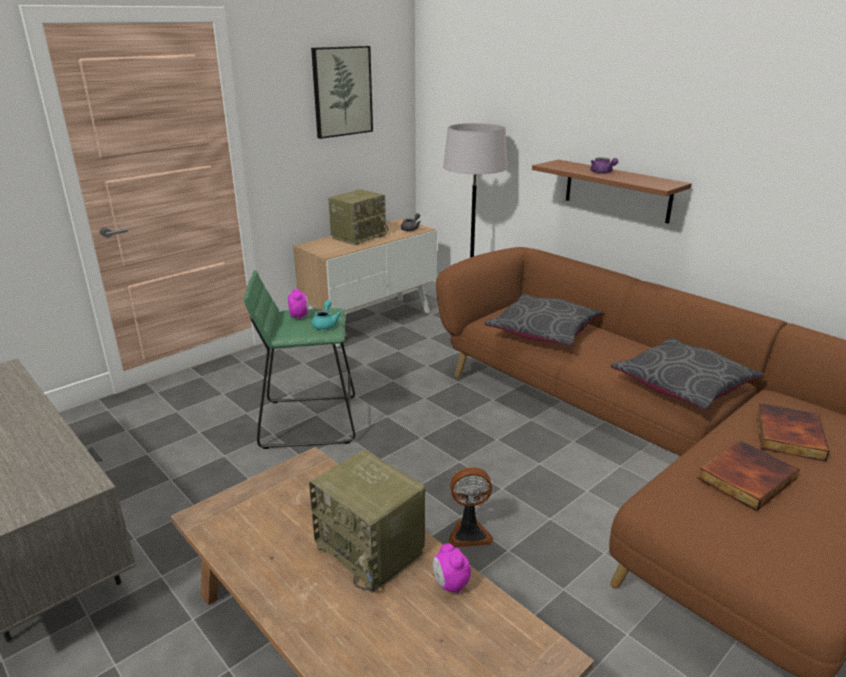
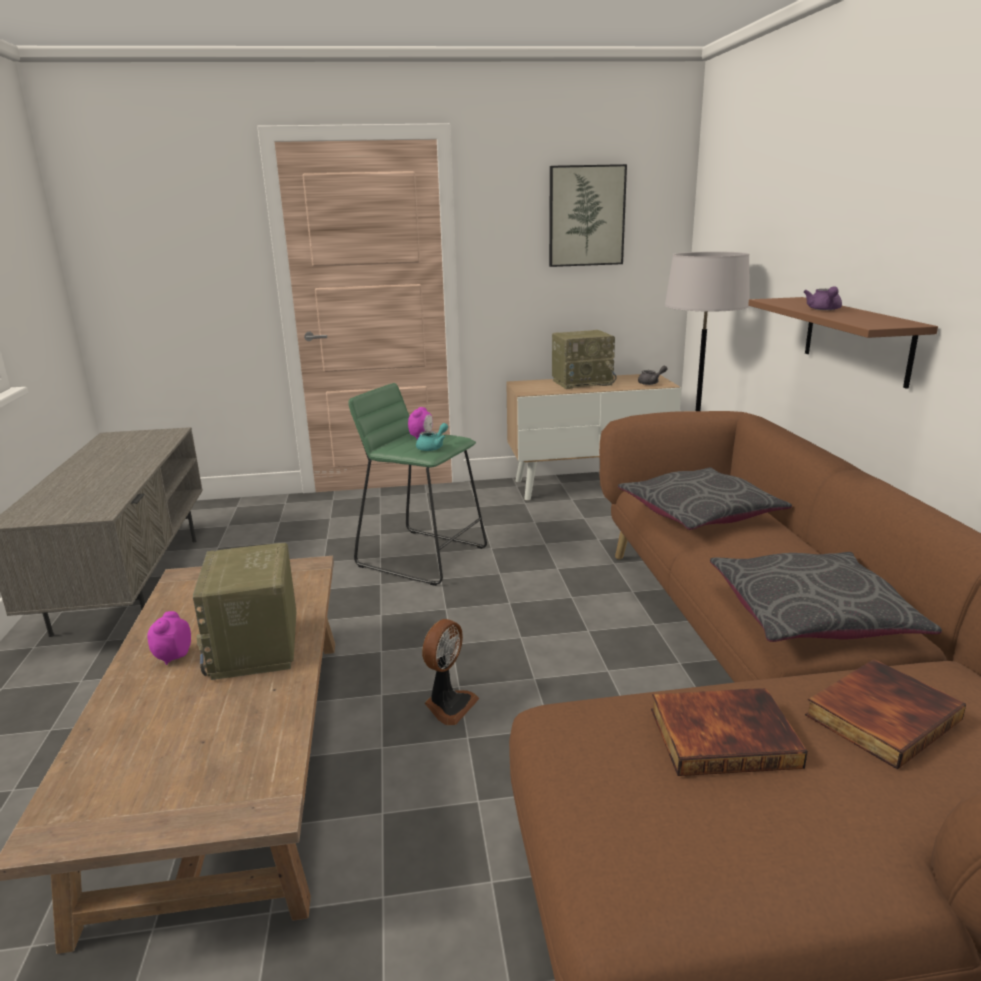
camera: 35 degrees right, 5 degrees down
(450, 584) = (274, 703): alarm clock -> alarm clock (173, 656)
(469, 533) = (448, 705): fan -> fan turned 90 degrees counterclockwise

